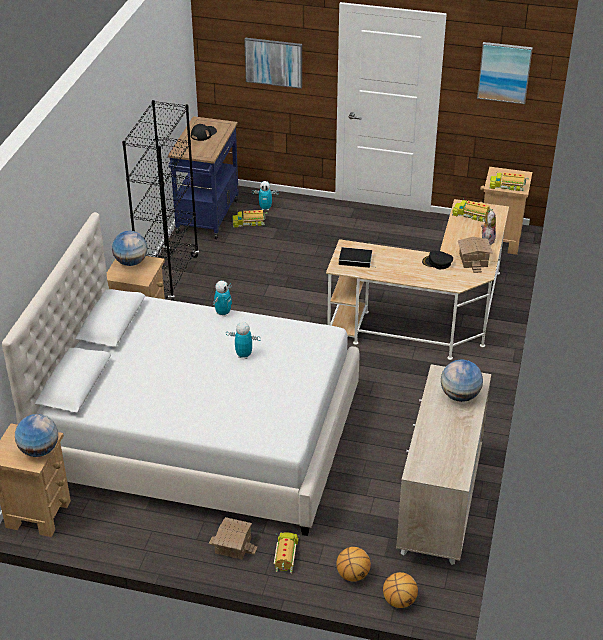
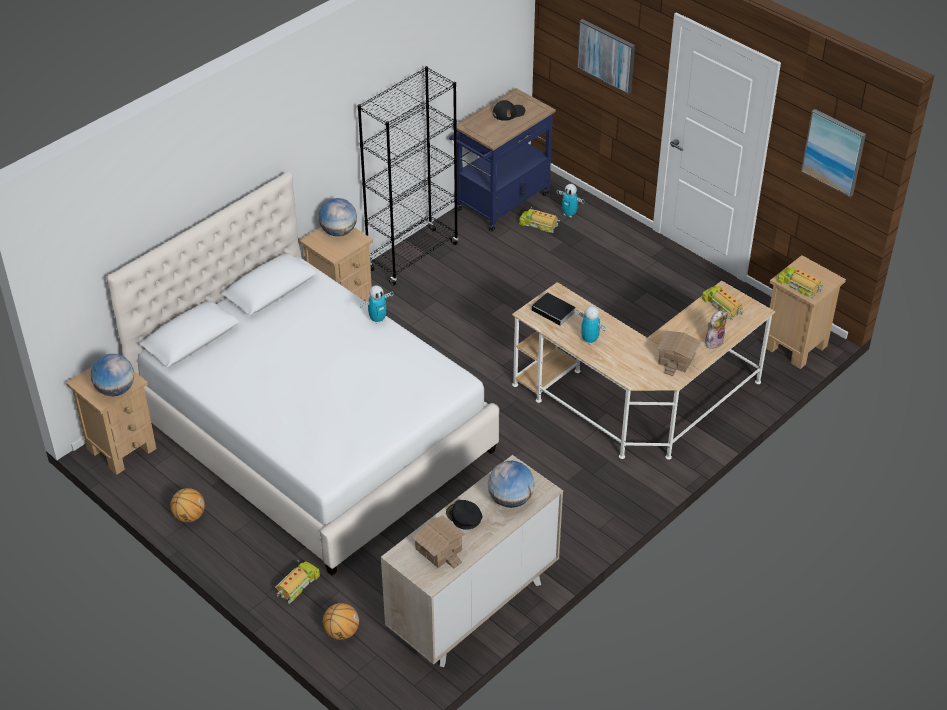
camera: 30 degrees right, 5 degrees up
(233, 545) = (260, 553): toy house -> toy house (439, 549)
(243, 355) = (360, 371): toy robot -> toy robot (589, 340)
(399, 601) = (362, 676): basketball -> basketball (189, 516)
(437, 263) = (635, 347): black cap -> black cap (464, 517)

